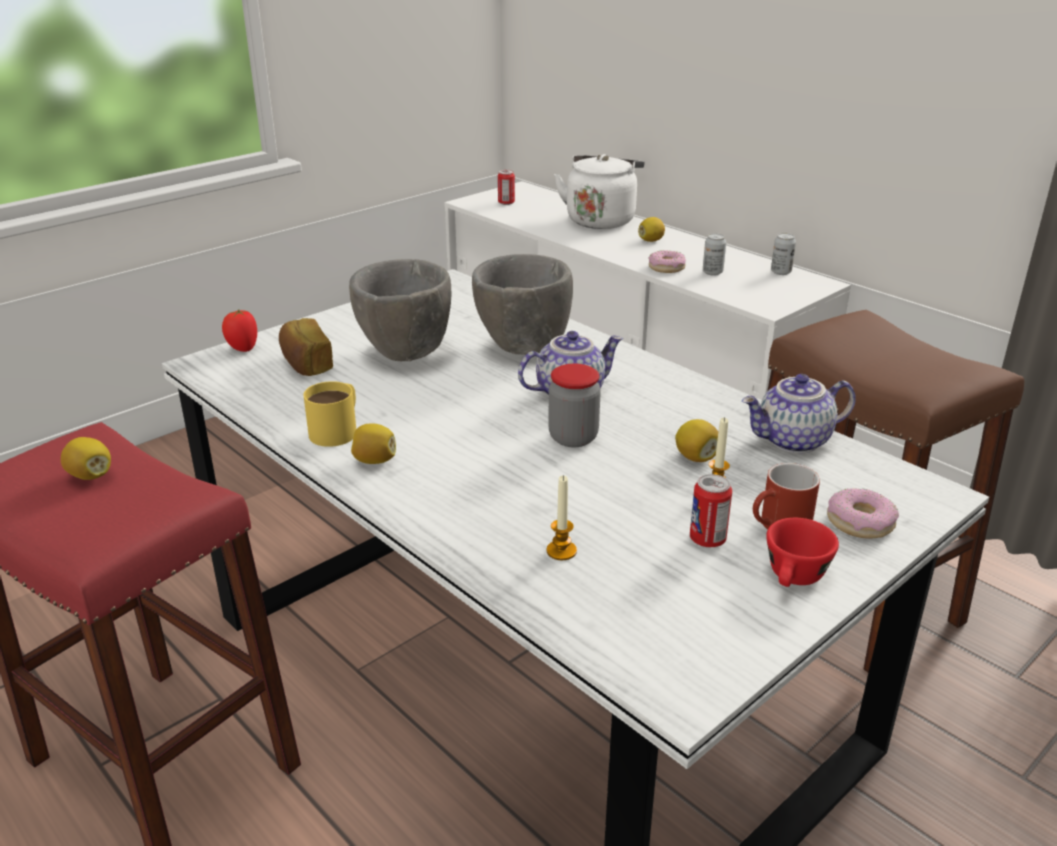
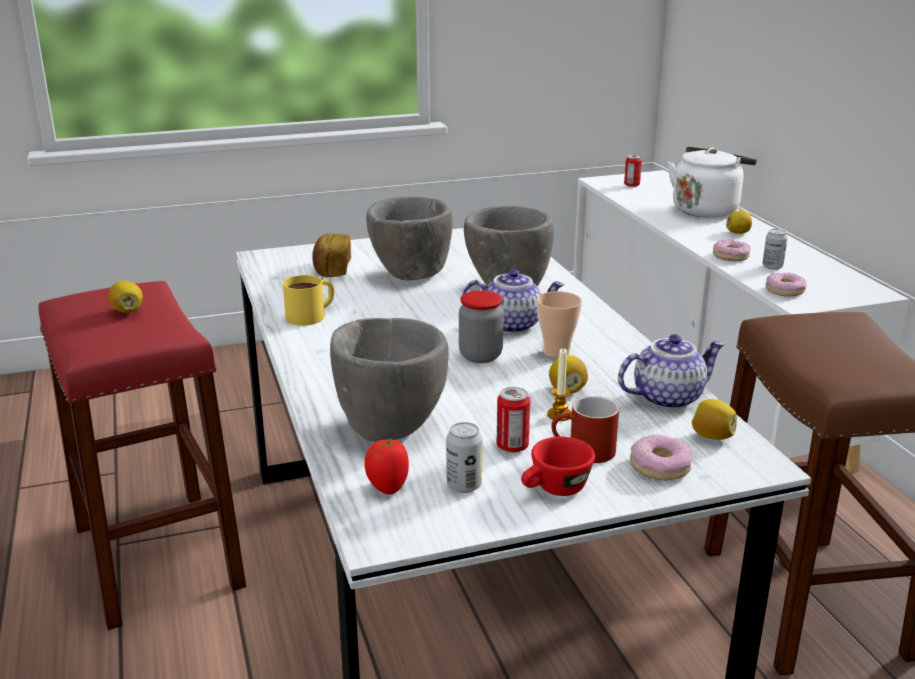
camera: 25 degrees right, 5 degrees down
(242, 349) = (297, 252): tomato -> tomato (387, 488)
(374, 460) = (316, 340): lemon -> lemon (712, 436)
(561, 551) = (390, 426): candle -> grey bowl
(644, 415) = (556, 352): none -> cup
(744, 296) = (784, 290): none -> donut
(781, 272) = (843, 277): can -> can (464, 485)
(793, 441) = (667, 397): teapot -> teapot turned 150 degrees clockwise

